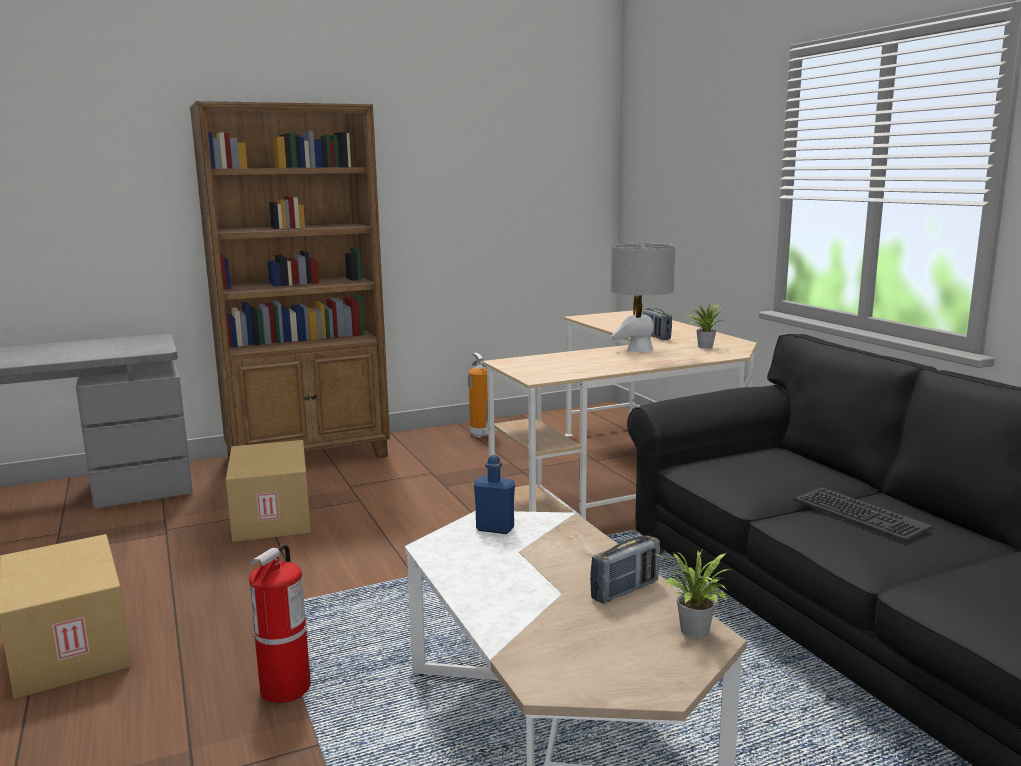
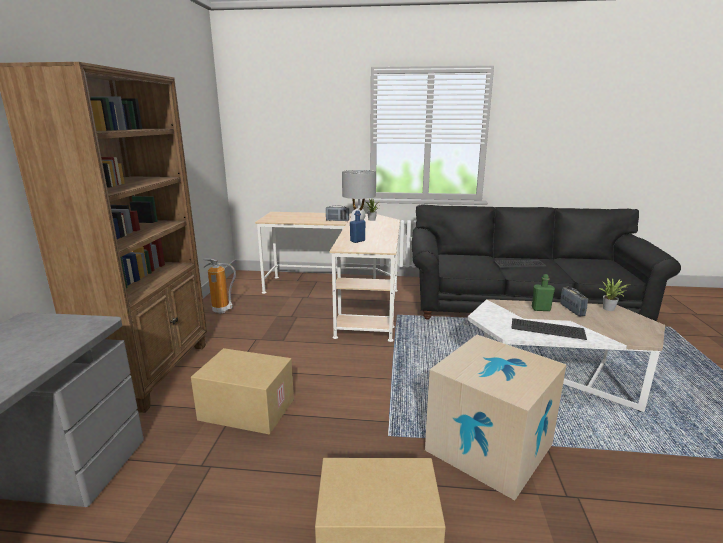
camera: 60 degrees left, 5 degrees up
(285, 688) = (489, 447): fire extinguisher -> cardboard box
(487, 575) = (547, 329): none -> keyboard
(495, 529) = (495, 317): blue bottle -> blue bottle (357, 241)
(587, 560) = (541, 309): none -> green bottle

